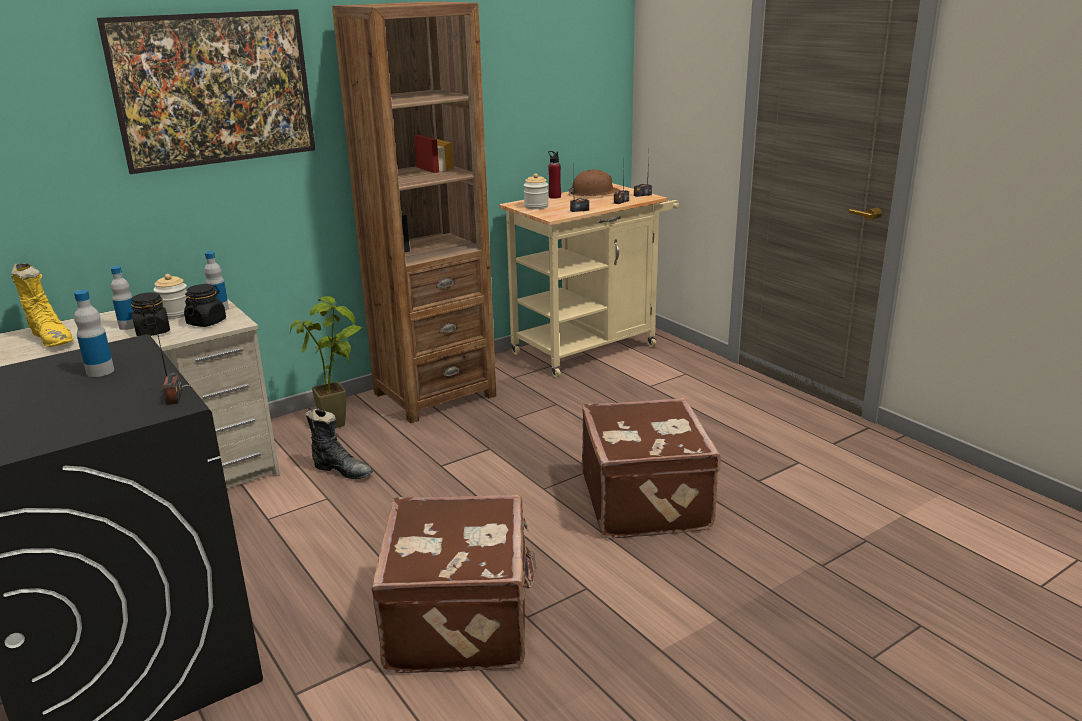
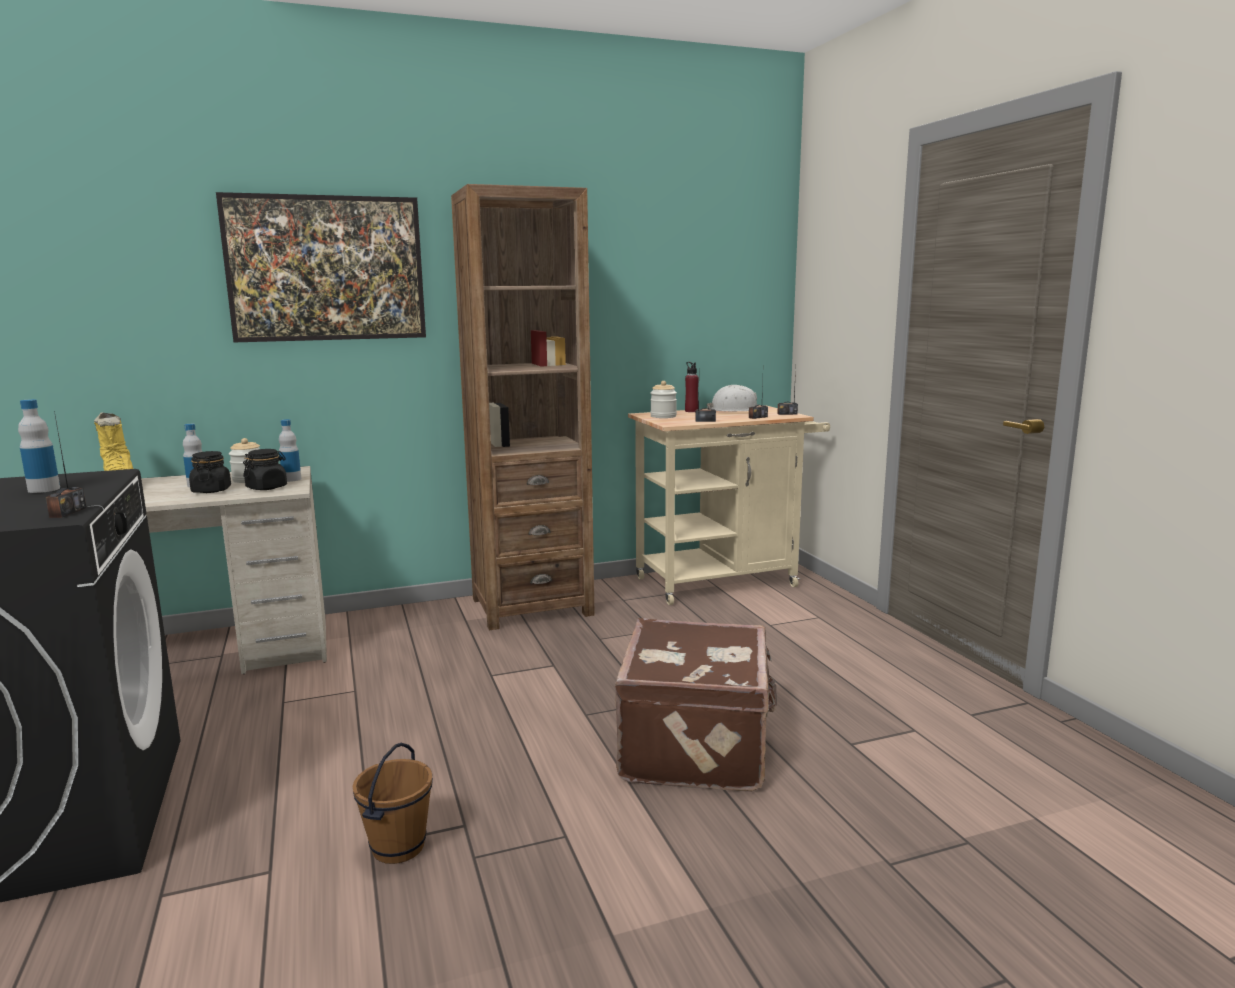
camera: 15 degrees right, 10 degrees down
(342, 471) = (389, 666): black boot -> none
(344, 423) = (424, 622): potted plant -> none
(462, 621) = (397, 847): brown suitcase -> brown bucket
(594, 193) = (736, 410): brown hard hat -> white hard hat

